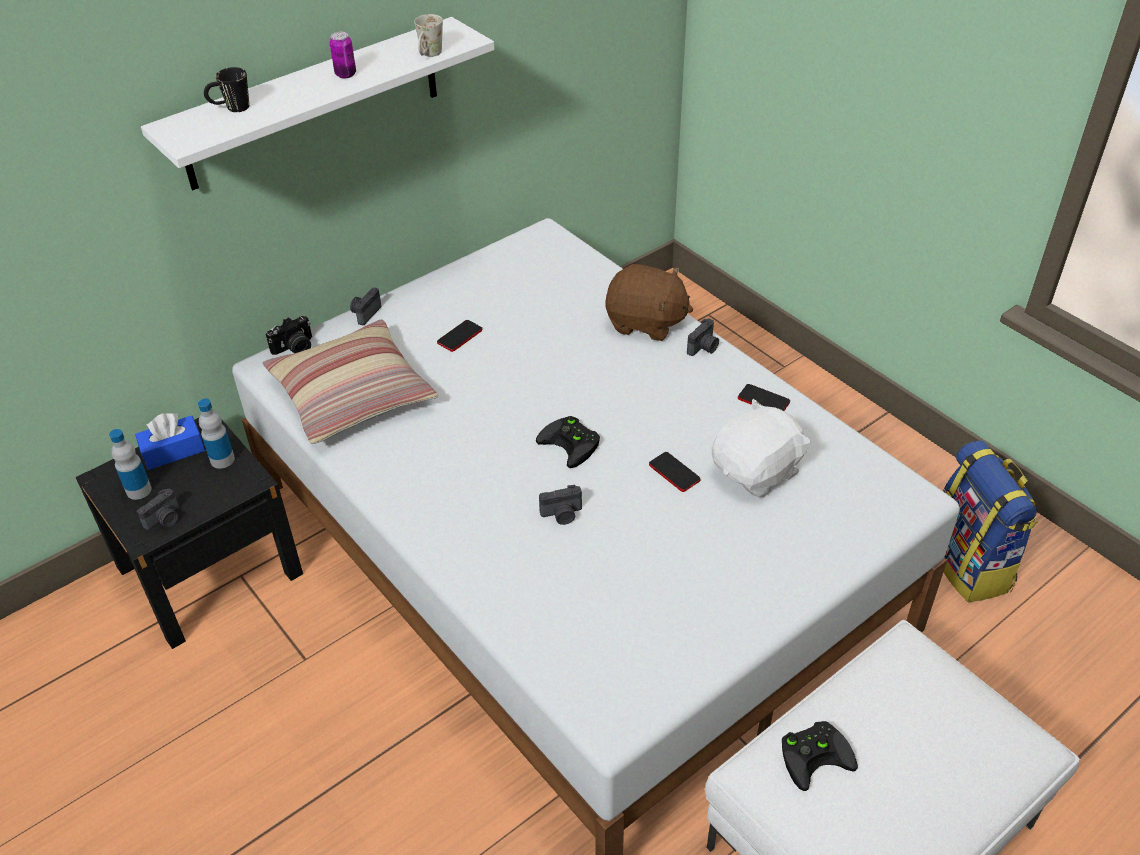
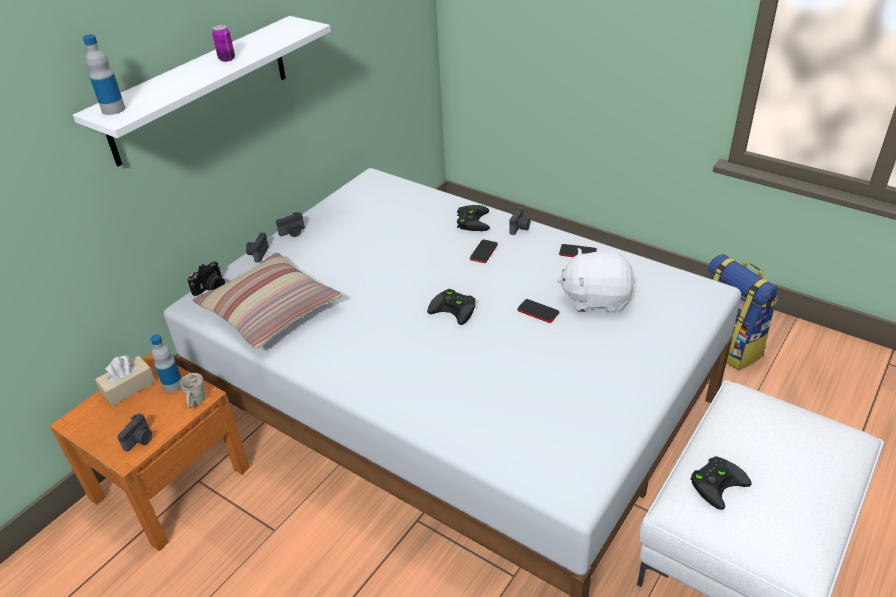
camera: 15 degrees left, 5 degrees down
(139, 490) = (109, 423): bottle -> bottle (113, 109)
(173, 451) = (128, 387): blue tissue box -> beige tissue box
(209, 570) = (170, 483): black nightstand -> orange nightstand
(231, 108) = (144, 92): black mug -> none
(429, 55) = (286, 39): white mug -> white mug (196, 403)
(460, 336) = (338, 255): phone -> phone (483, 252)
(562, 515) = (469, 357): camera -> camera (293, 233)
(646, 323) = (471, 220): brown plush toy -> black game controller
(757, 472) = (596, 298): white plush toy -> white plush toy turned 120 degrees counterclockwise

